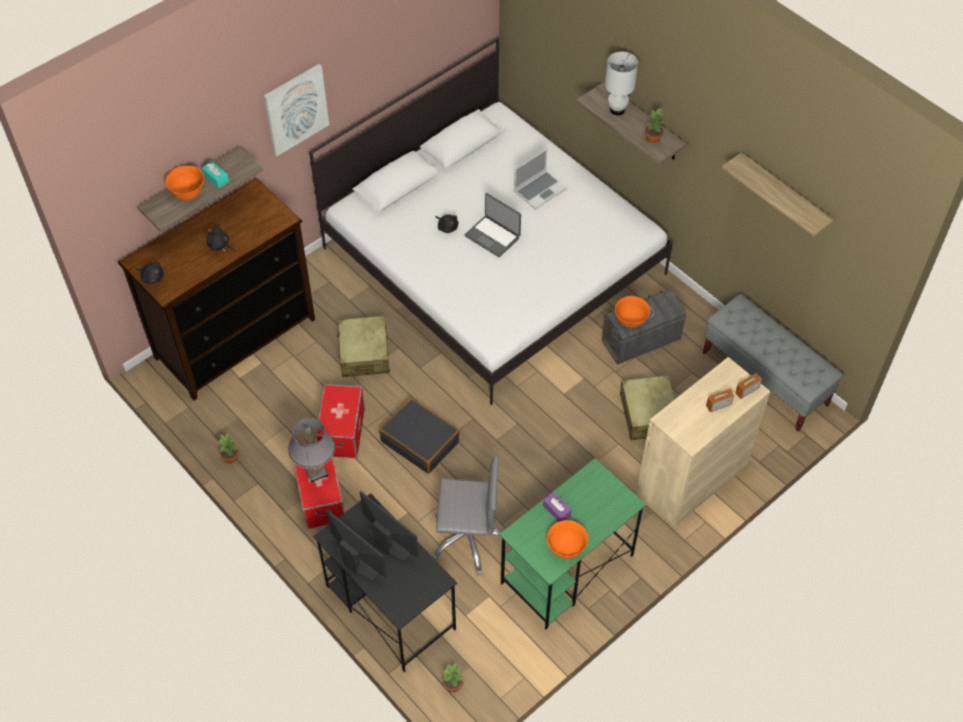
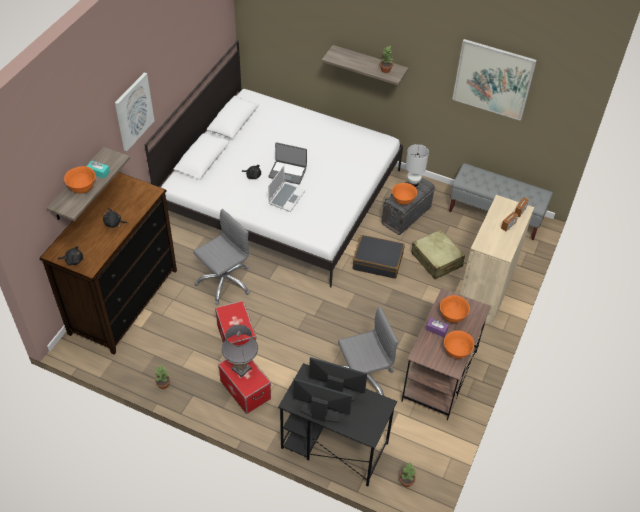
camera: 25 degrees left, 5 degrees down
(364, 353) = (224, 282): beige suitcase -> grey office chair
(420, 441) = (295, 327): black suitcase -> black suitcase (378, 261)
(540, 190) = (302, 135): laptop -> laptop (286, 197)
(566, 570) = (439, 376): green desk -> brown desk
(587, 500) = (452, 316): none -> orange bowl
(617, 109) = (352, 58): white table lamp -> white table lamp (413, 183)
(783, 196) = (493, 79): shelf -> picture

